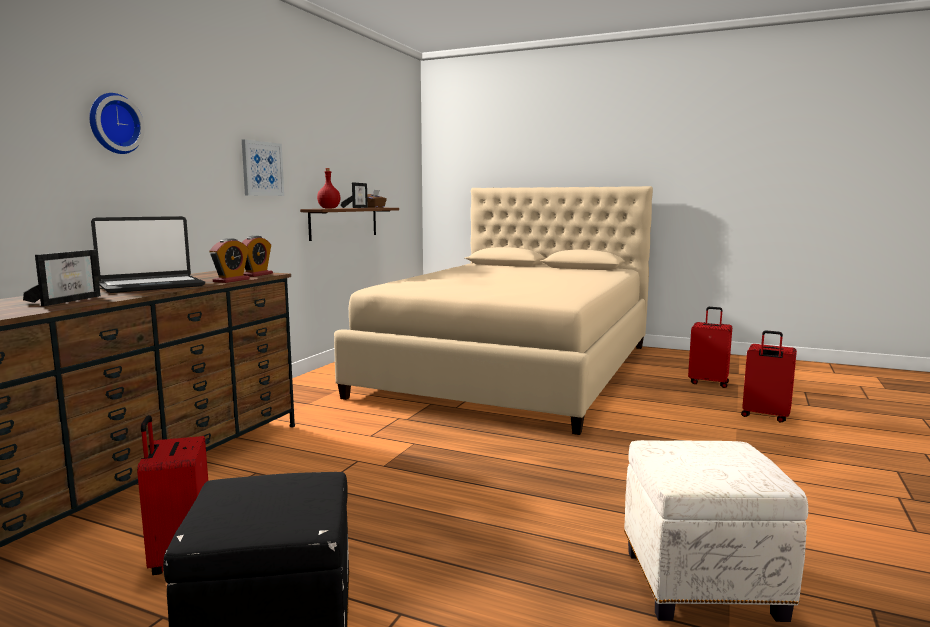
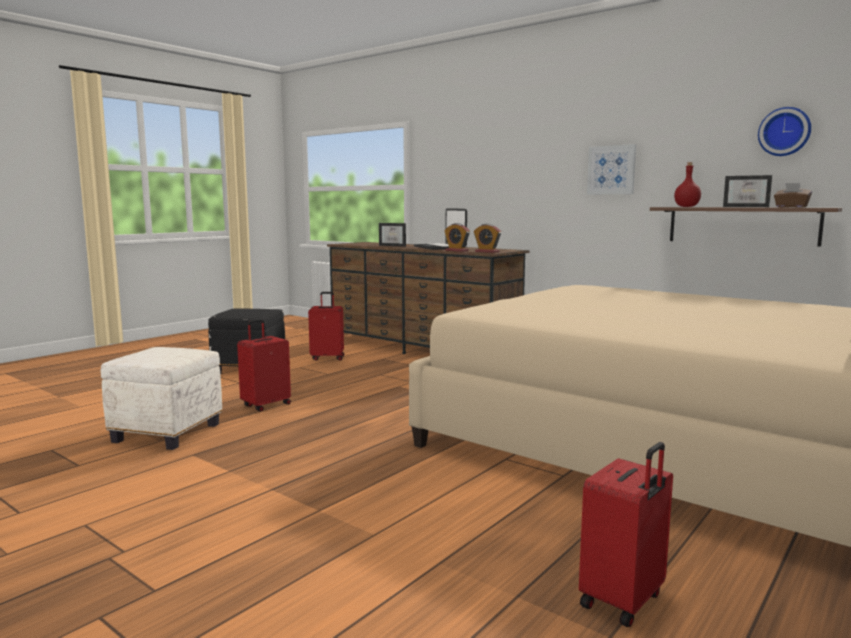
camera: 105 degrees right, 0 degrees up
(113, 124) = (490, 152): wall clock -> wall clock (784, 132)
(765, 416) = (404, 579): red suitcase -> red suitcase (266, 405)

